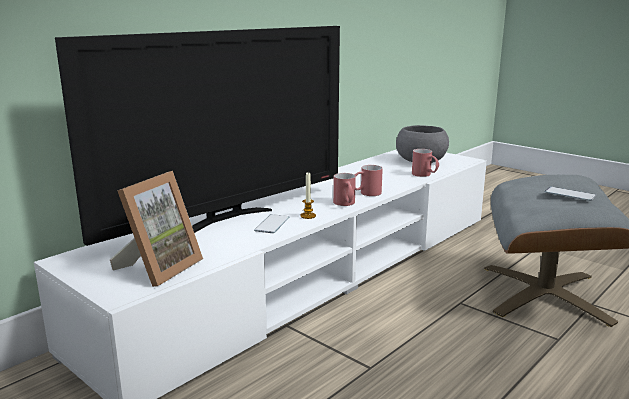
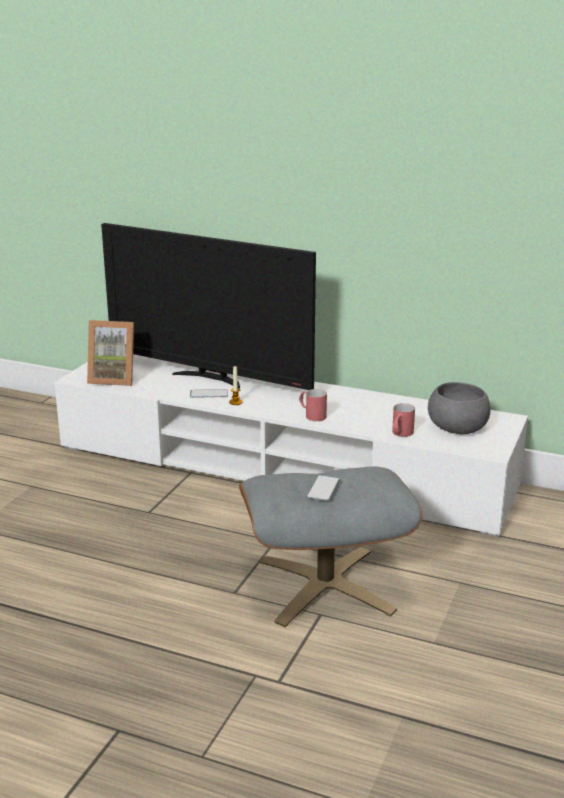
camera: 70 degrees right, 5 degrees up
(345, 204) = (275, 411): red mug -> none

